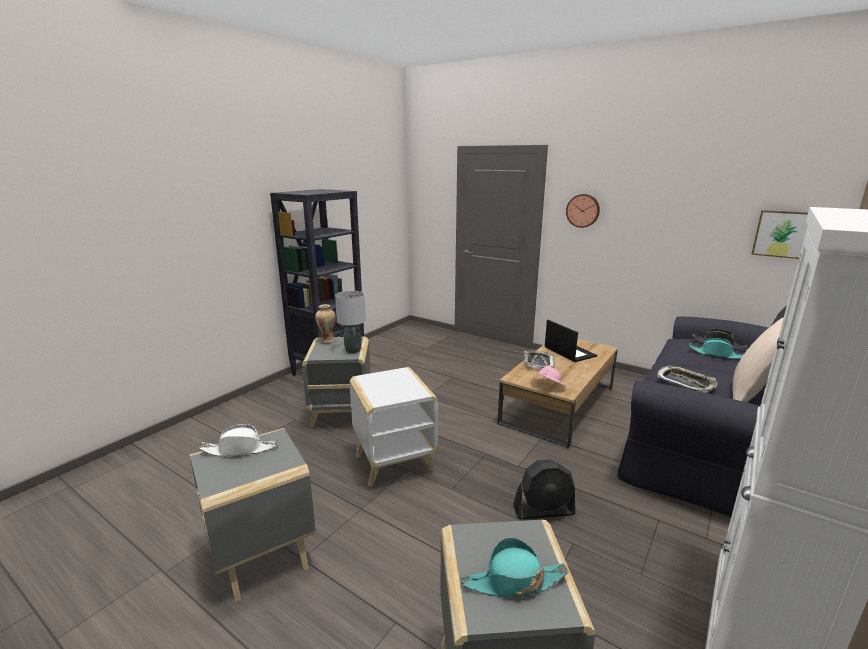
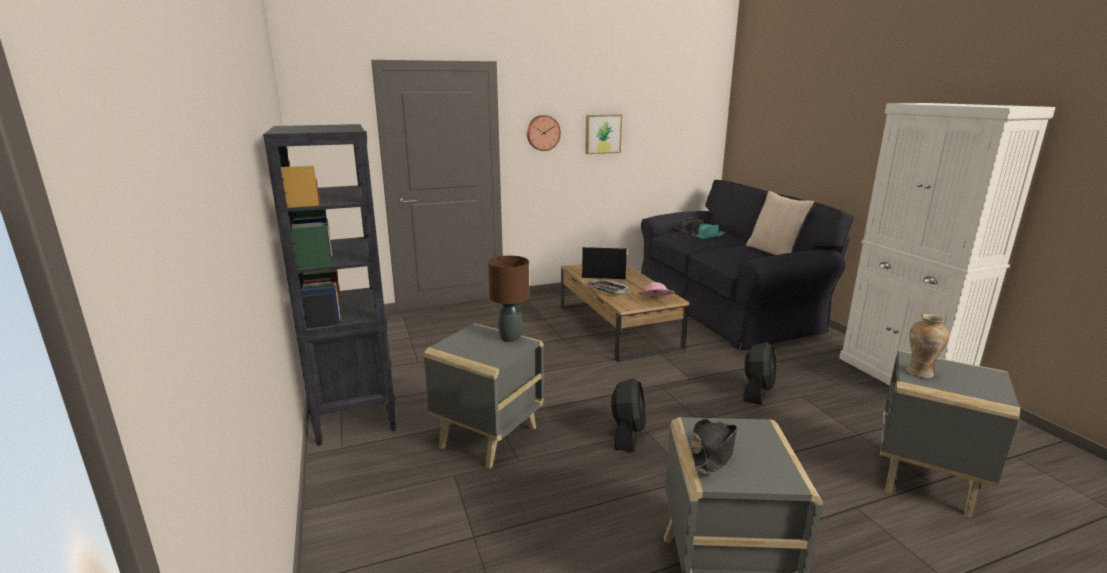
camera: 55 degrees left, 0 degrees up
(240, 449) = (712, 452): white hat -> black hat
(327, 341) = (452, 344): vase -> vase (919, 373)
(353, 351) = (511, 338): grey table lamp -> brown table lamp
(395, 462) = (627, 434): white side table -> black fan
(513, 582) = (966, 378): turquoise hat -> none
(685, 382) = (743, 256): tray -> none
(782, 234) = (692, 137): picture -> picture (602, 134)

